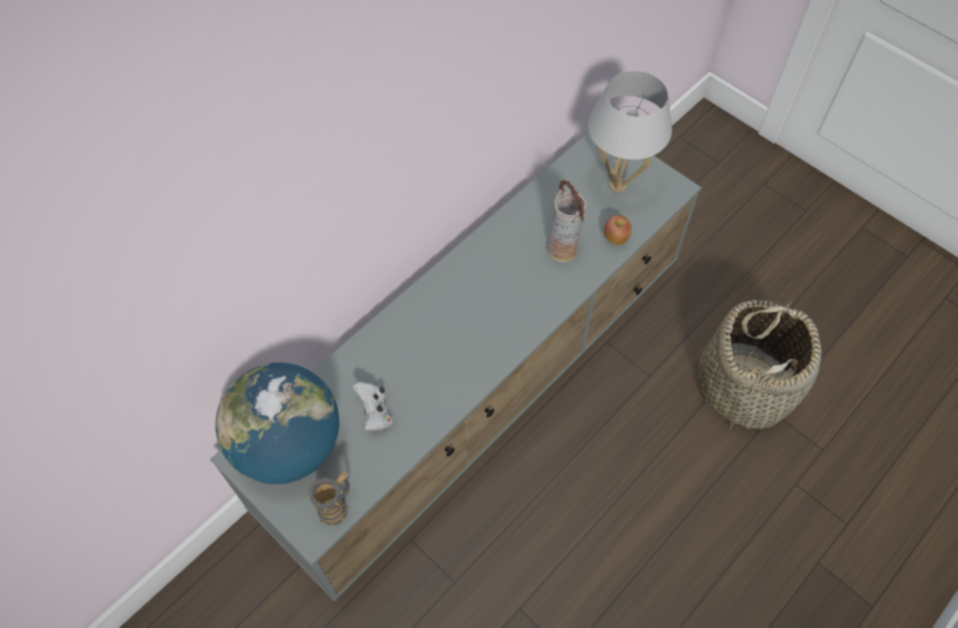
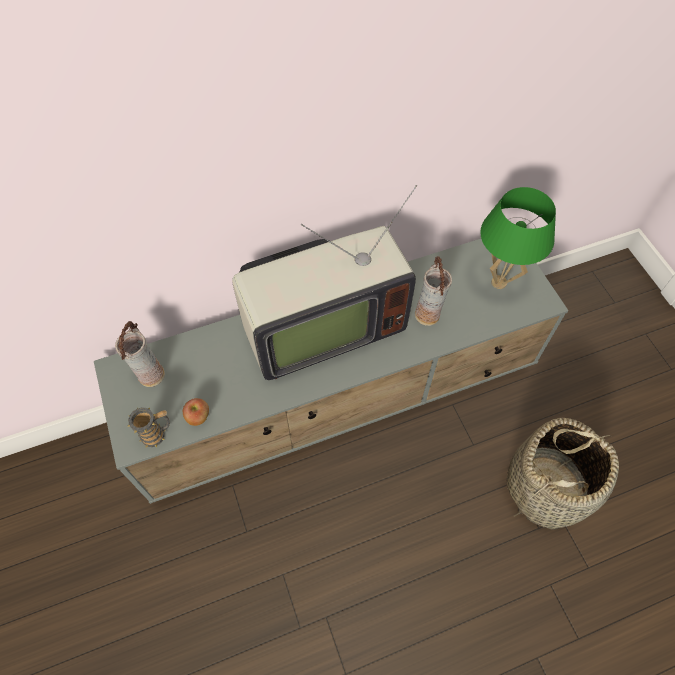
camera: 25 degrees right, 0 degrees up
(289, 445) = (150, 375): globe -> vase
(375, 413) = (221, 378): white game controller -> none
(454, 311) = (320, 328): none -> television
(616, 238) = (475, 323): apple -> apple (198, 417)
(618, 185) = (499, 282): white table lamp -> green table lamp

